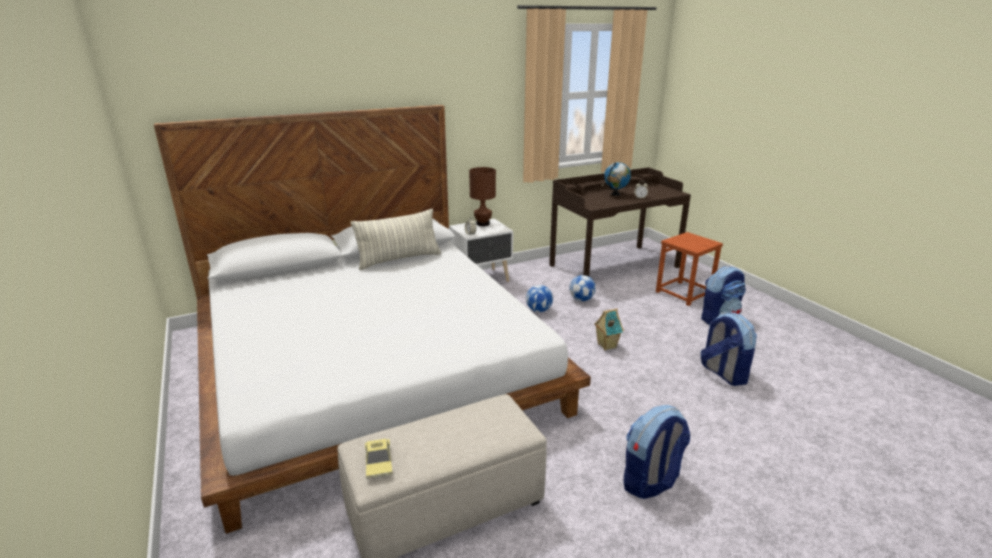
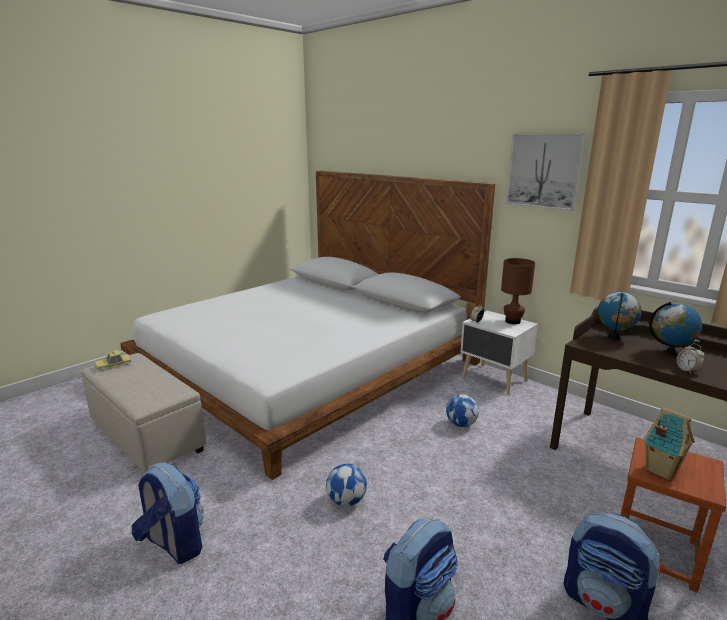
camera: 70 degrees right, 5 degrees down
(399, 259) = (379, 307): pillow -> none
(482, 87) = (544, 171): none -> picture
(581, 299) = (518, 449): football -> football (346, 501)
(586, 198) = (614, 337): none -> globe
(606, 346) = (418, 483): toy house -> toy house (660, 470)

